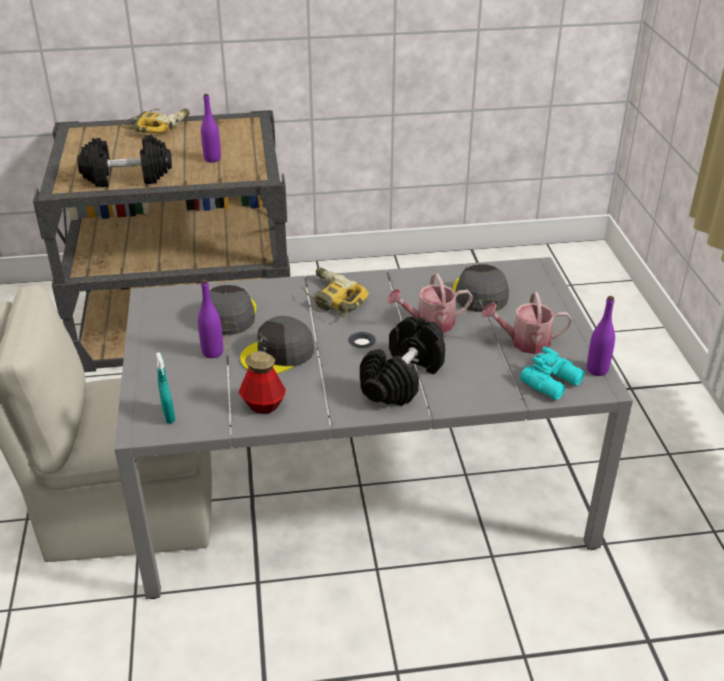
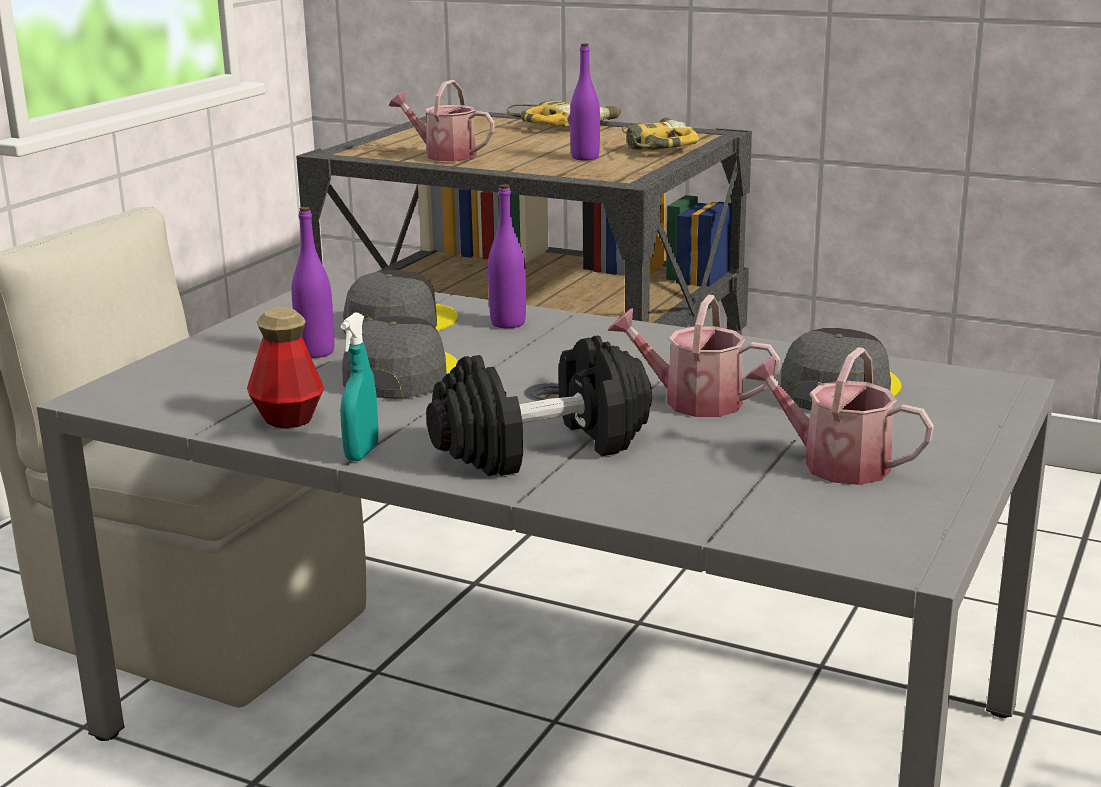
camera: 35 degrees right, 15 degrees down
(128, 177) = (444, 155): black dumbbell -> watering can
(168, 415) = (153, 394): turquoise spray bottle -> turquoise spray bottle (362, 453)
(278, 354) = (400, 375): grey cap -> grey cap turned 105 degrees clockwise
(331, 299) = (575, 341): power drill -> power drill (655, 146)
(553, 383) = (811, 526): turquoise binoculars -> none
(597, 370) = (933, 535): purple bottle -> purple bottle (508, 323)

